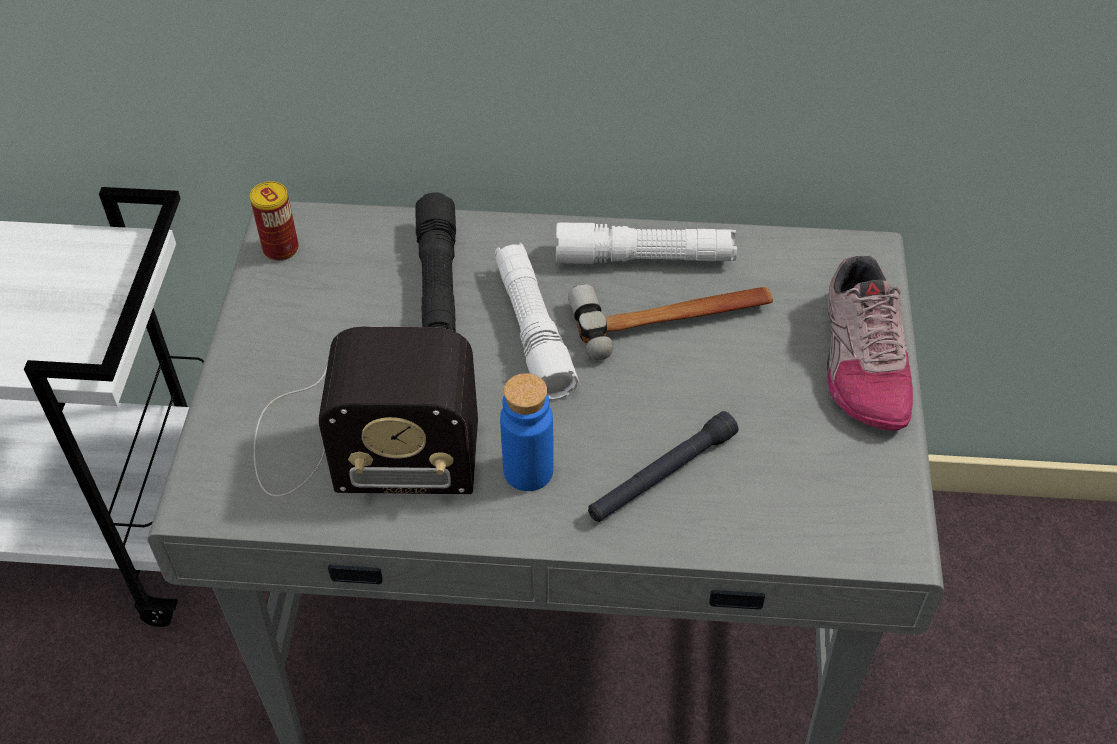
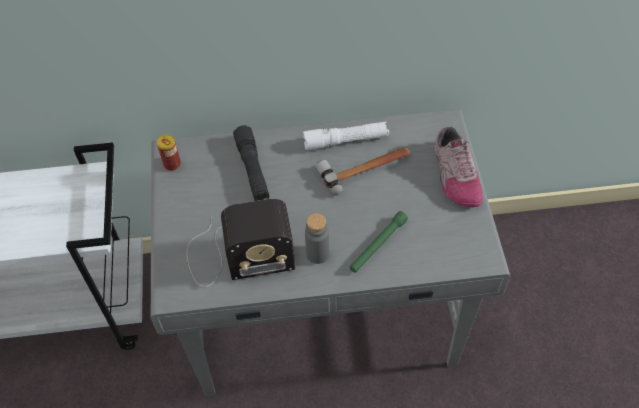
camera: 10 degrees left, 5 degrees up
(528, 471) = (317, 254): blue bottle -> grey bottle
(533, 330) = (302, 185): white flashlight -> none
(662, 475) = (378, 245): black flashlight -> green flashlight

